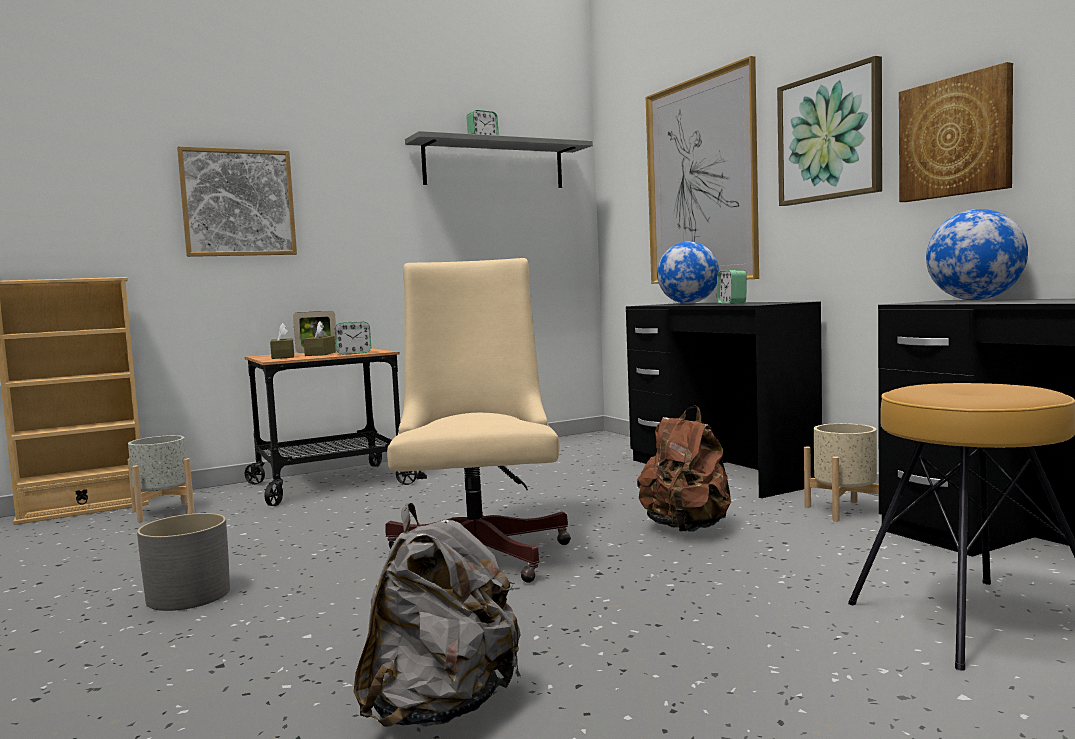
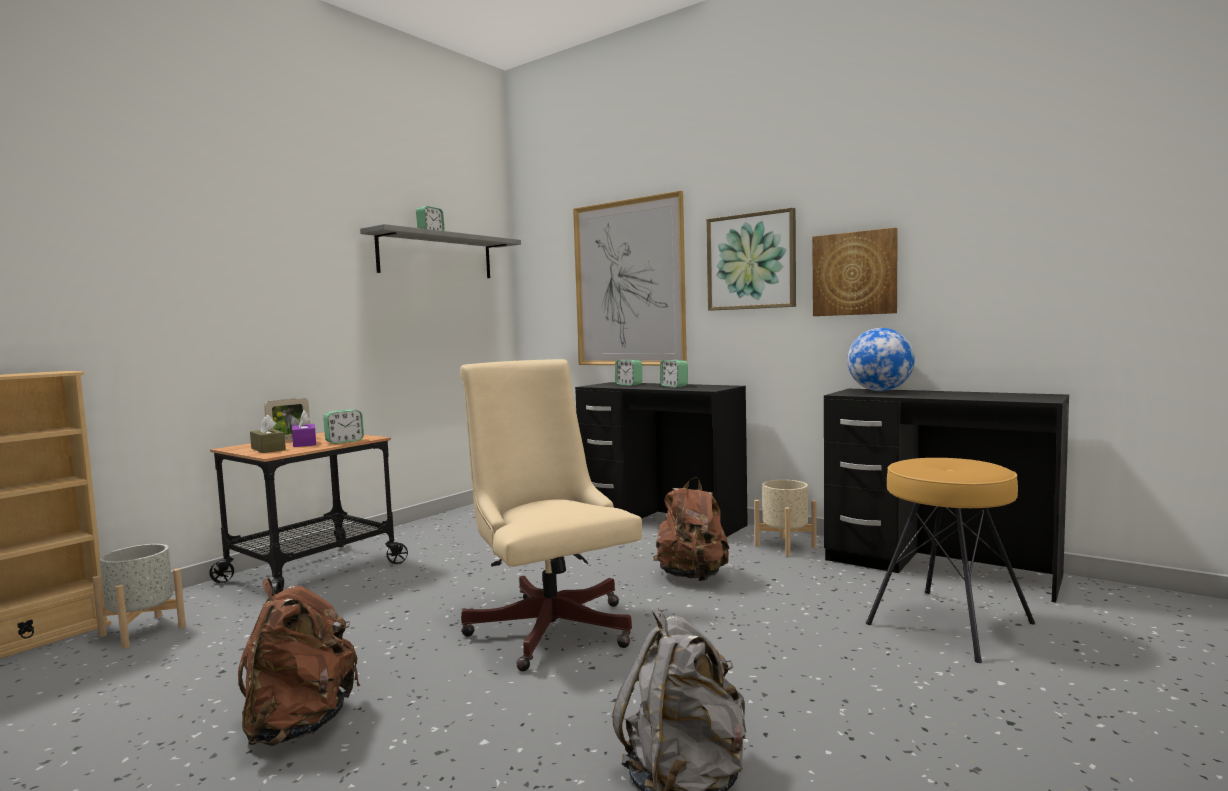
camera: 25 degrees left, 0 degrees up
(188, 595) = (299, 725): grey planter -> brown backpack
(238, 203) = (197, 287): picture -> none
(320, 354) = (304, 443): brown tissue box -> purple tissue box
(688, 303) = (629, 384): globe -> alarm clock

